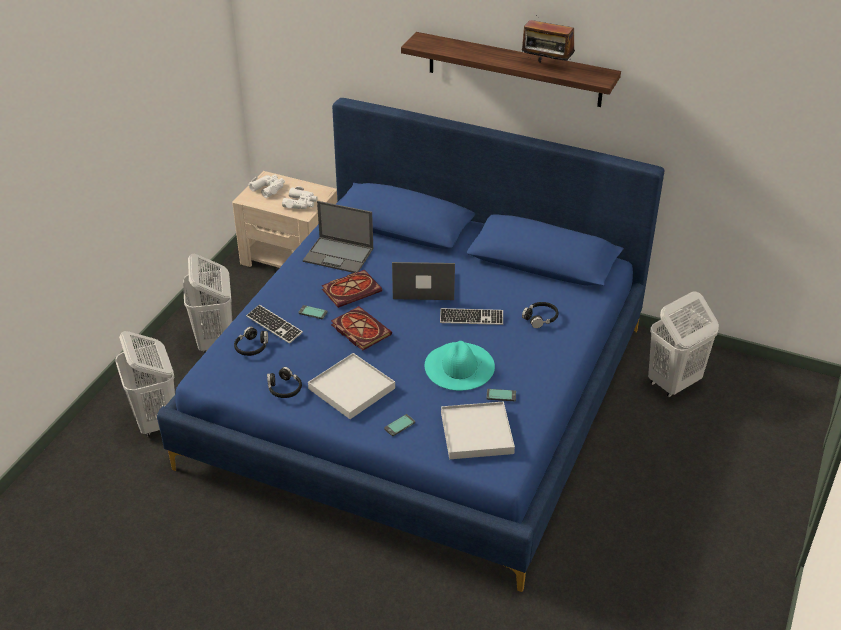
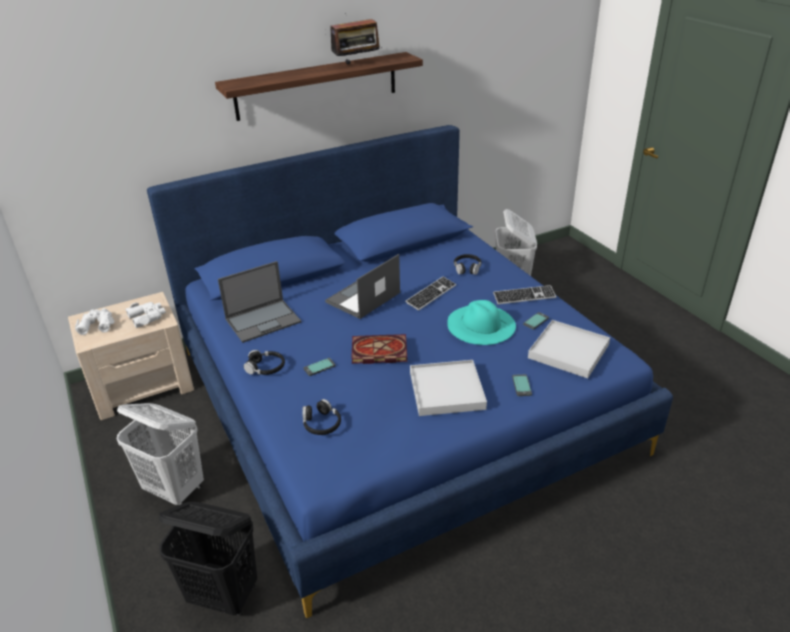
camera: 50 degrees left, 5 degrees down
(156, 421) = (224, 595): white laundry basket -> black laundry basket
(274, 325) = (309, 396): keyboard -> keyboard (524, 296)
(284, 388) = (403, 430): black headphones -> black headphones (266, 368)
(352, 290) = (320, 333): book -> none

